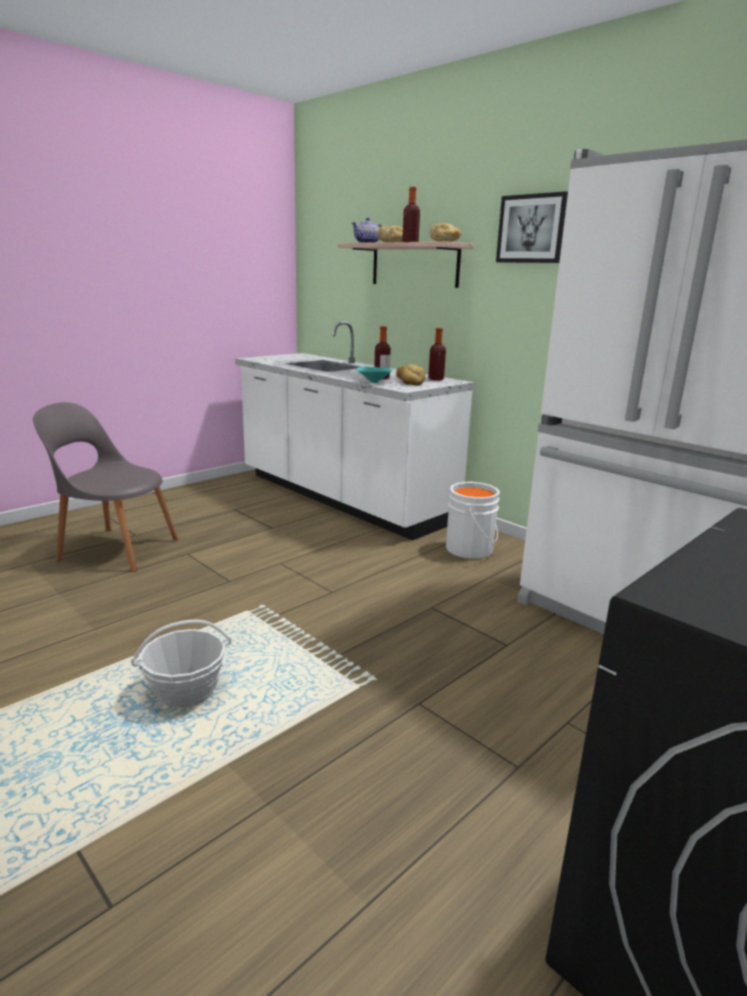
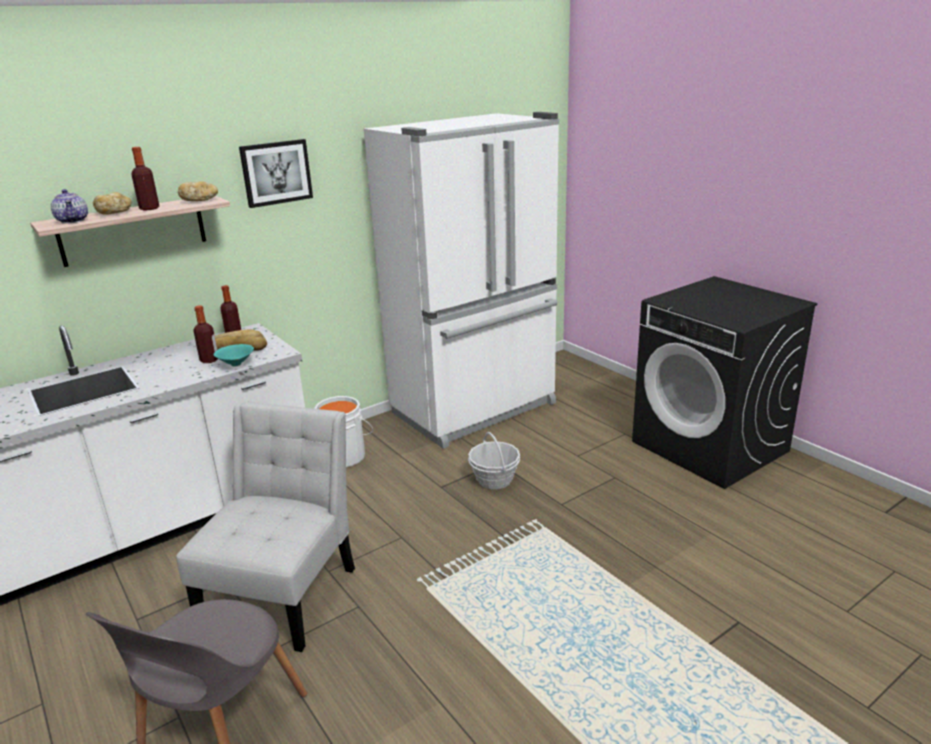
camera: 80 degrees left, 5 degrees up
(186, 691) = (549, 616): basket -> basket (494, 480)
(255, 549) = (284, 591): none -> white chair

